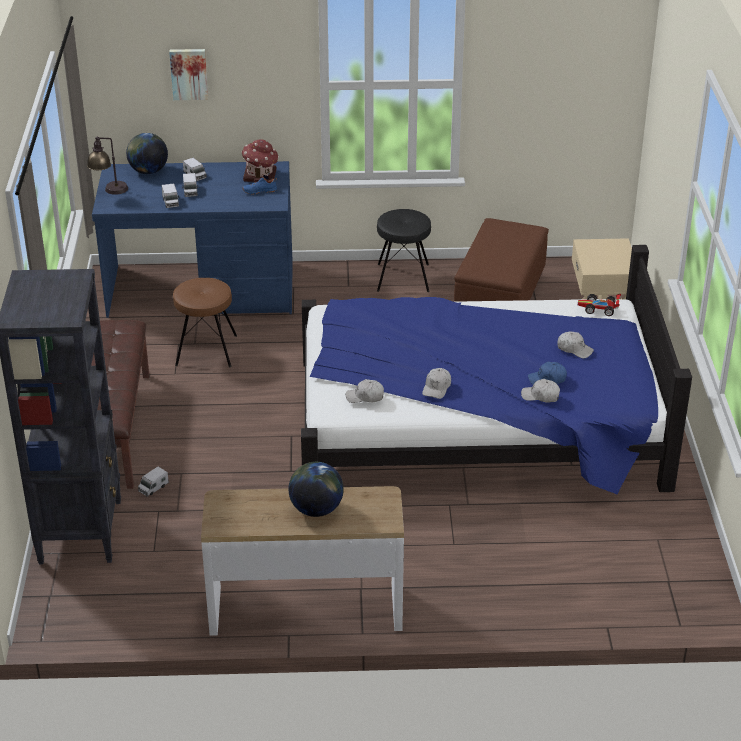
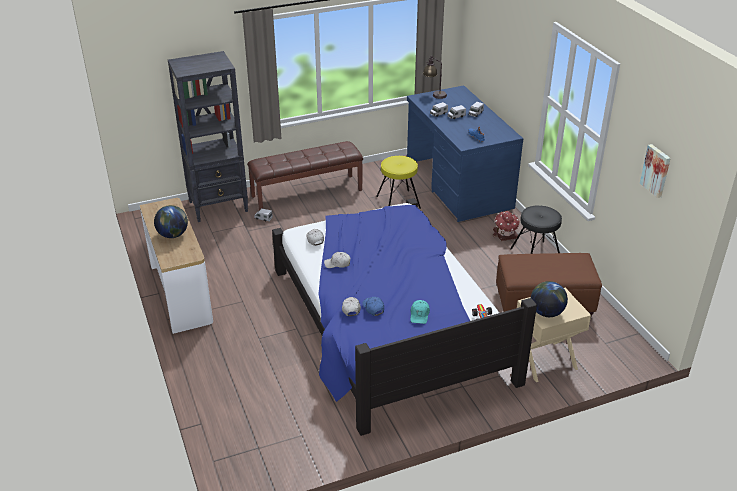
camera: 70 degrees right, 0 degrees up
(148, 171) = (467, 99): globe -> globe (546, 312)
(189, 73) = (499, 50): picture -> picture (656, 170)
(206, 350) = (398, 202): brown stool -> yellow stool
(260, 176) = (495, 133): toy house -> toy house (505, 234)
(574, 349) = (419, 315): white cap -> turquoise cap

